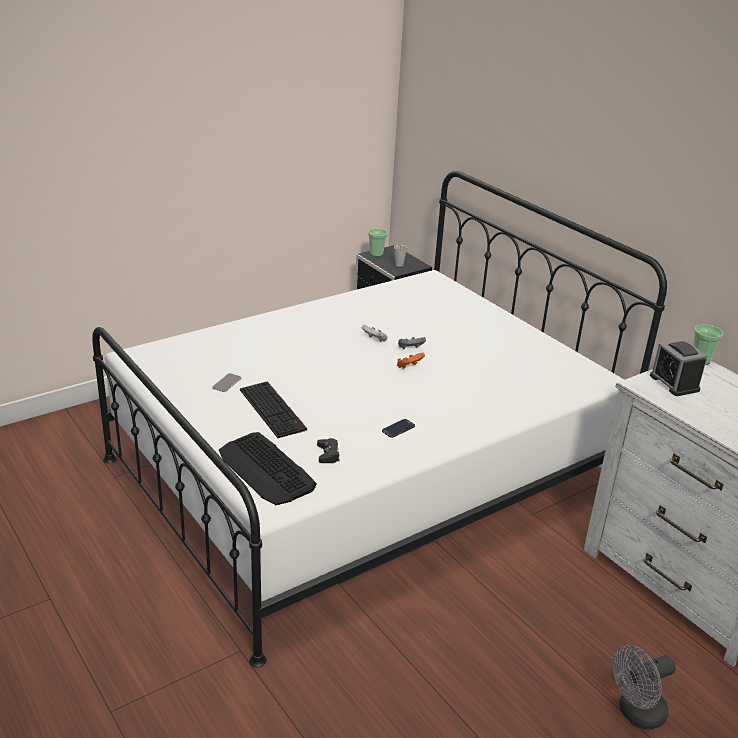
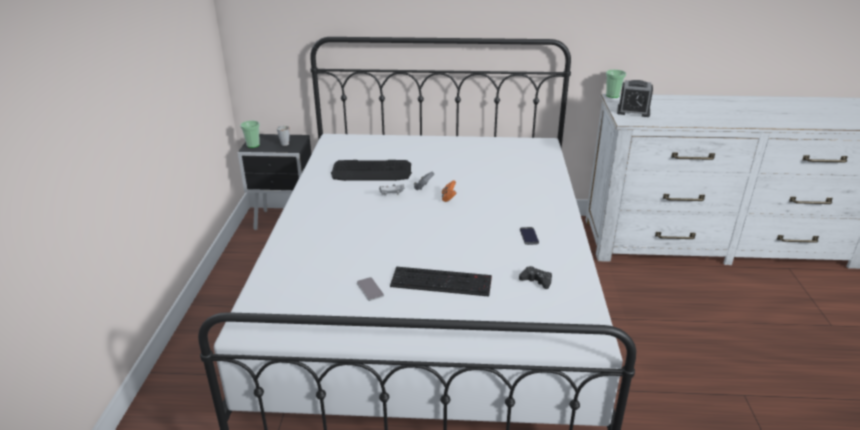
camera: 50 degrees left, 0 degrees up
(266, 469) = (531, 320): keyboard -> keyboard (372, 172)
(636, 713) = (753, 318): grey fan -> none

